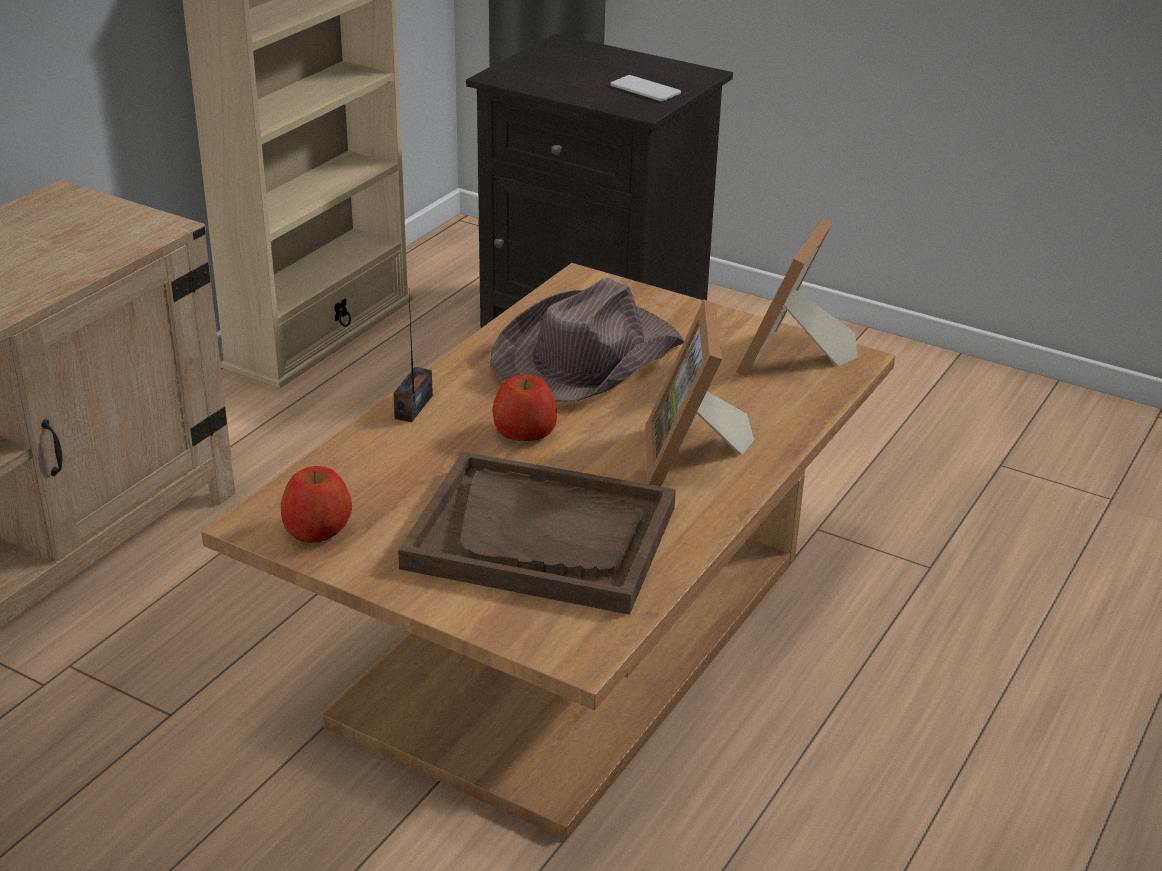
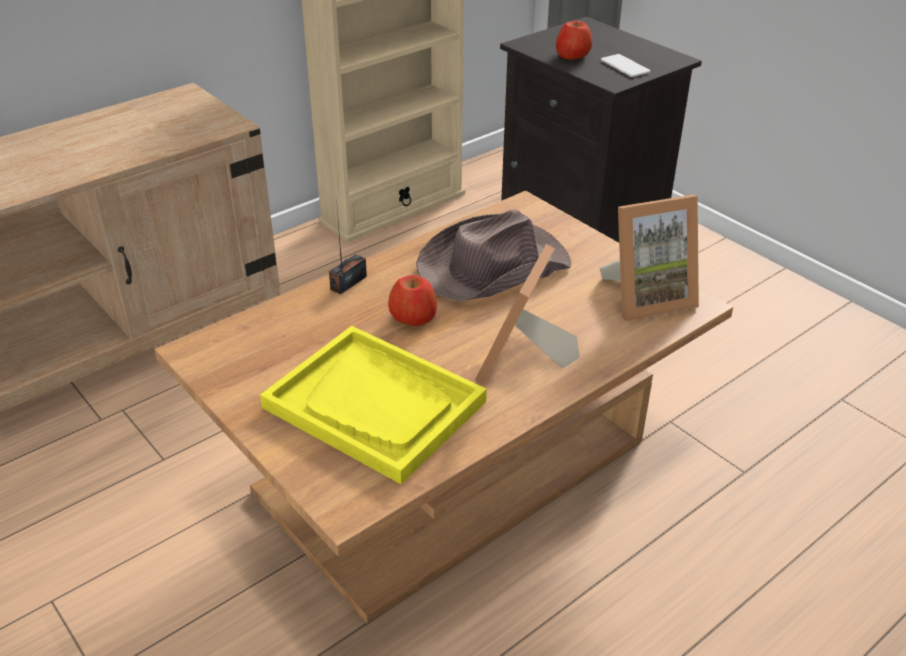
camera: 20 degrees right, 5 degrees up
(317, 529) = (227, 364): apple -> apple (572, 56)
(542, 537) = (375, 405): brown tray -> yellow tray
(792, 361) = (646, 297): picture frame -> picture frame turned 150 degrees counterclockwise

